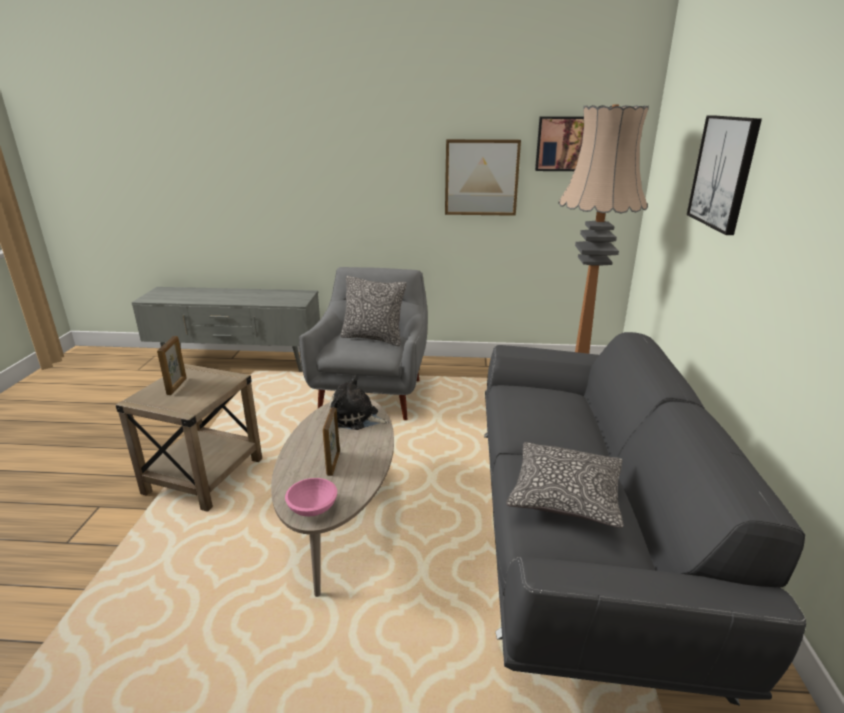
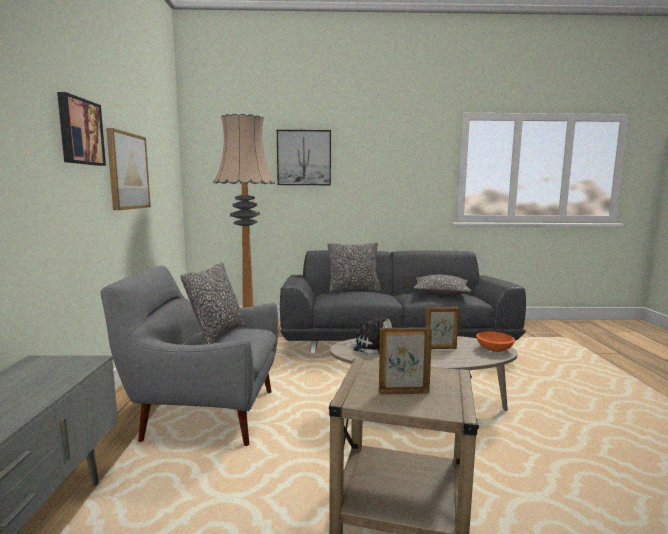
camera: 95 degrees left, 15 degrees down
(312, 508) = (495, 349): pink bowl -> orange bowl
(356, 418) = (370, 346): plush toy -> plush toy turned 90 degrees counterclockwise
(562, 144) = (156, 145): picture -> picture (79, 131)
(569, 409) = (353, 290): none -> pillow

